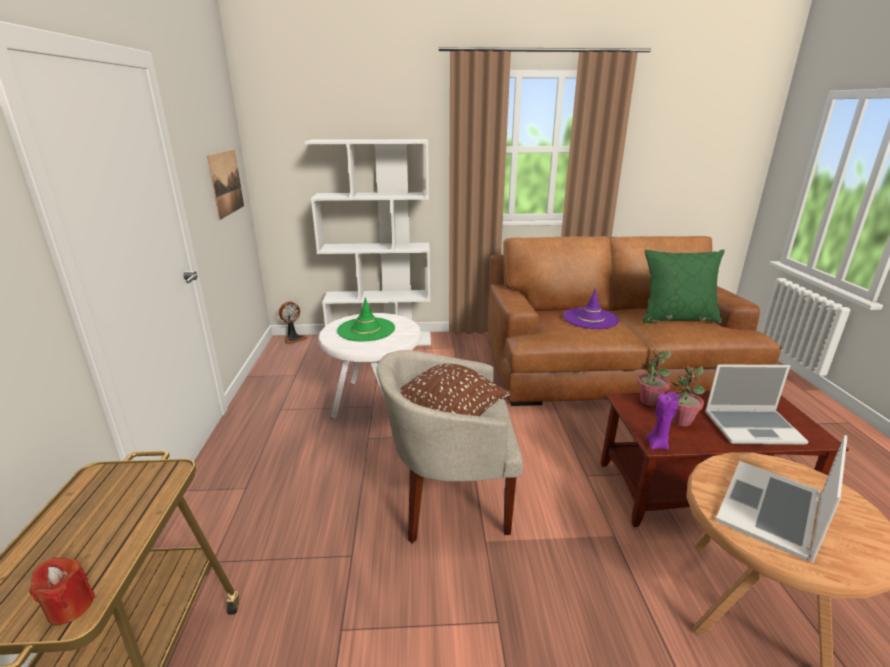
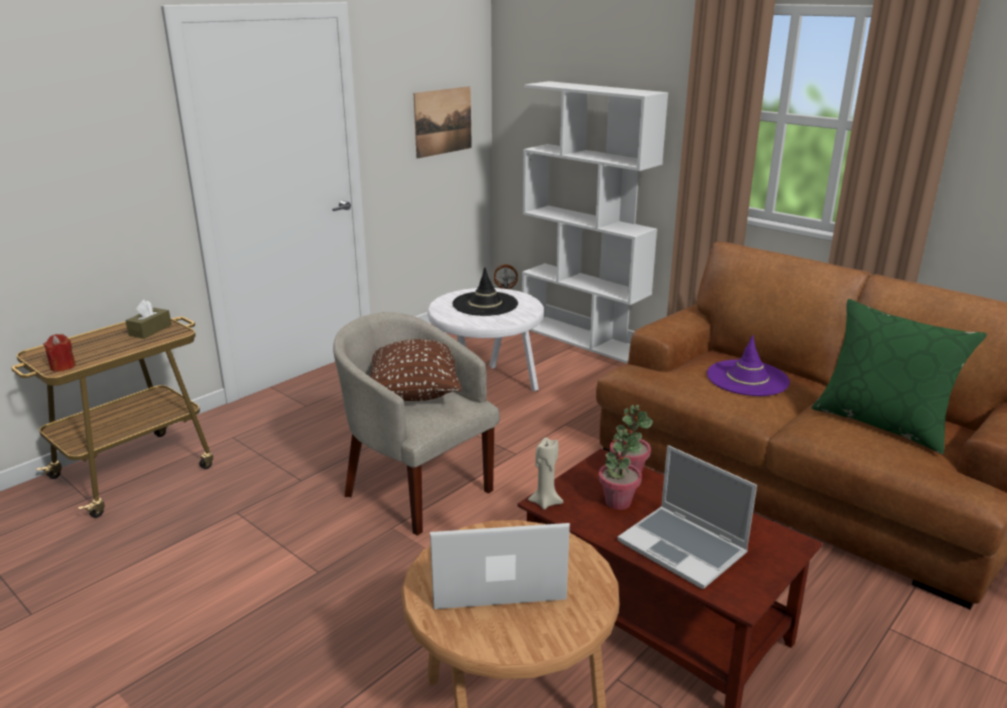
camera: 45 degrees right, 0 degrees up
(120, 487) = (150, 330): none -> brown tissue box
(366, 329) = (485, 304): green hat -> black hat
(657, 444) = (545, 502): purple candle -> beige candle

